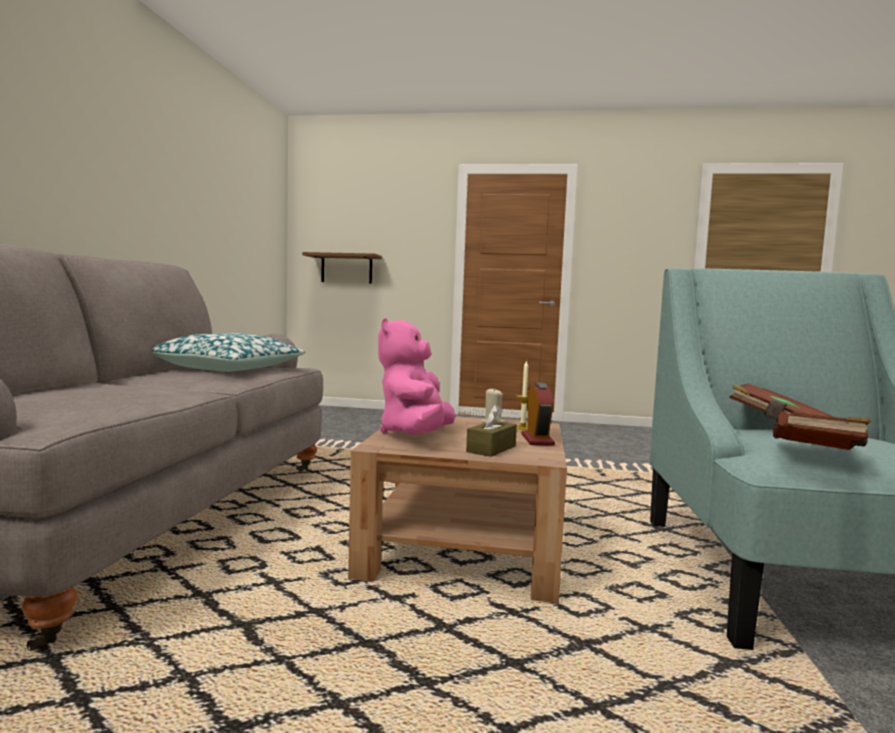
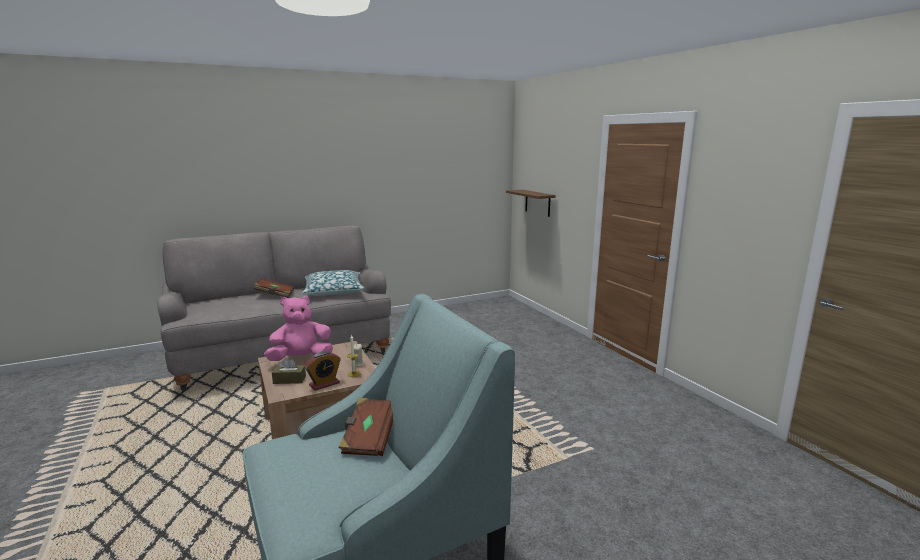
camera: 55 degrees right, 10 degrees up
(817, 454) = (278, 454): brown book -> brown book (275, 295)

